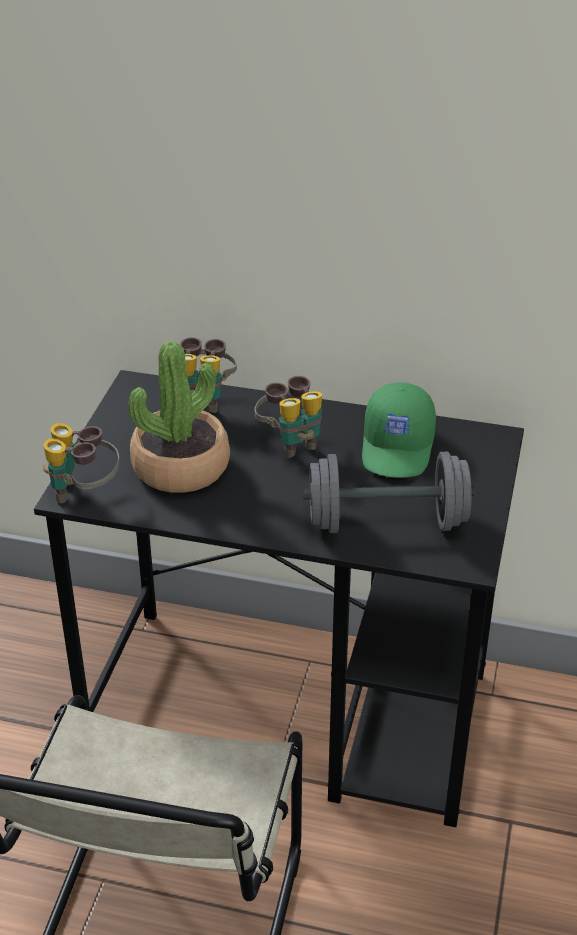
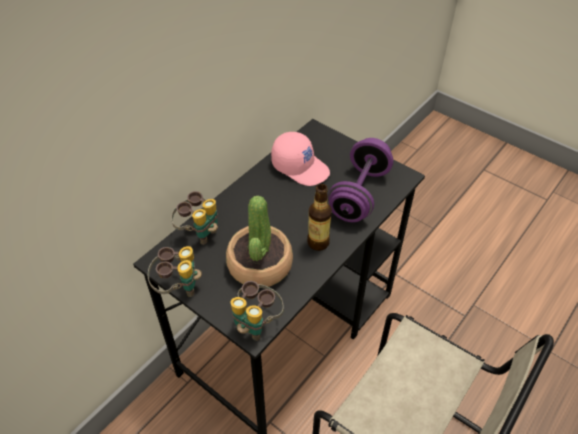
camera: 65 degrees left, 10 degrees up
(256, 507) = (318, 242): none -> bottle
(291, 442) = (268, 207): binoculars -> binoculars (178, 287)
(386, 522) = (359, 194): grey dumbbell -> purple dumbbell
(398, 448) = (300, 167): green cap -> pink cap

